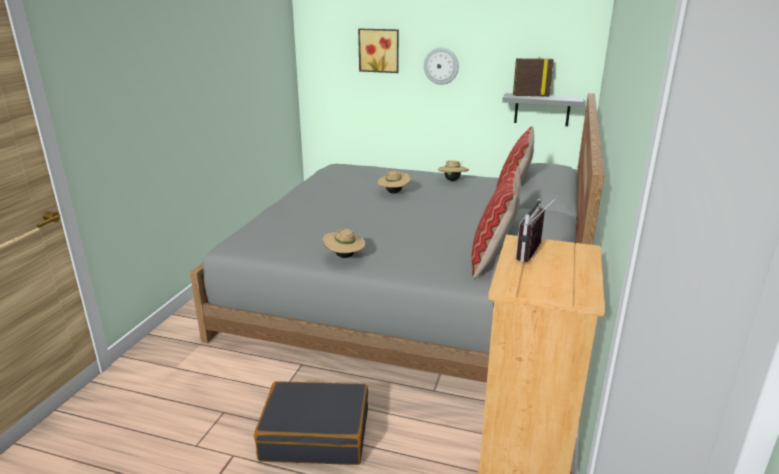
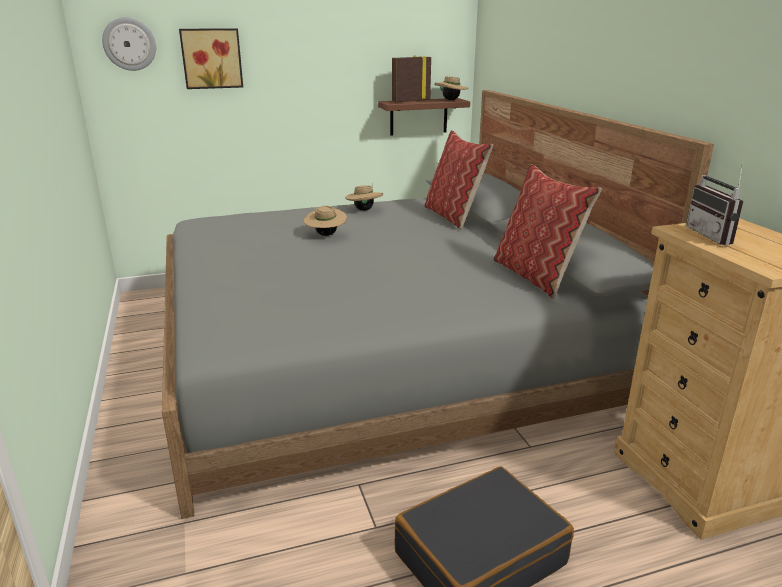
camera: 35 degrees left, 0 degrees up
(344, 257) = (388, 318): beige hat -> beige hat (451, 100)
(441, 66) = (298, 74): wall clock -> wall clock (129, 44)
(542, 109) = (418, 116): grey shelf -> brown shelf

